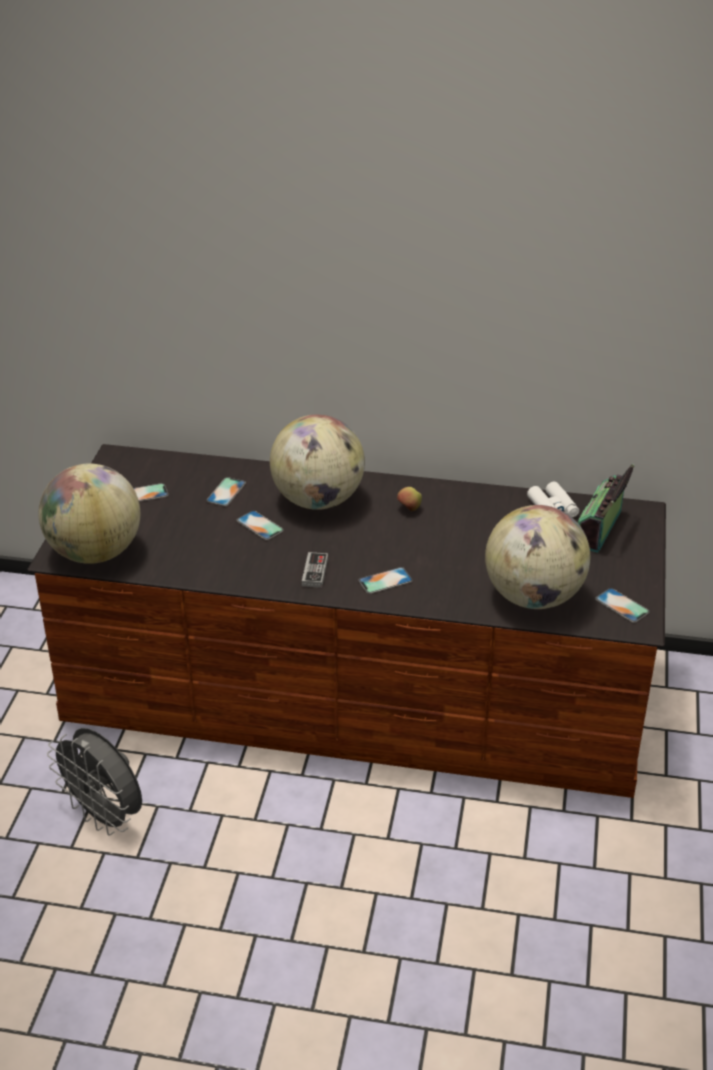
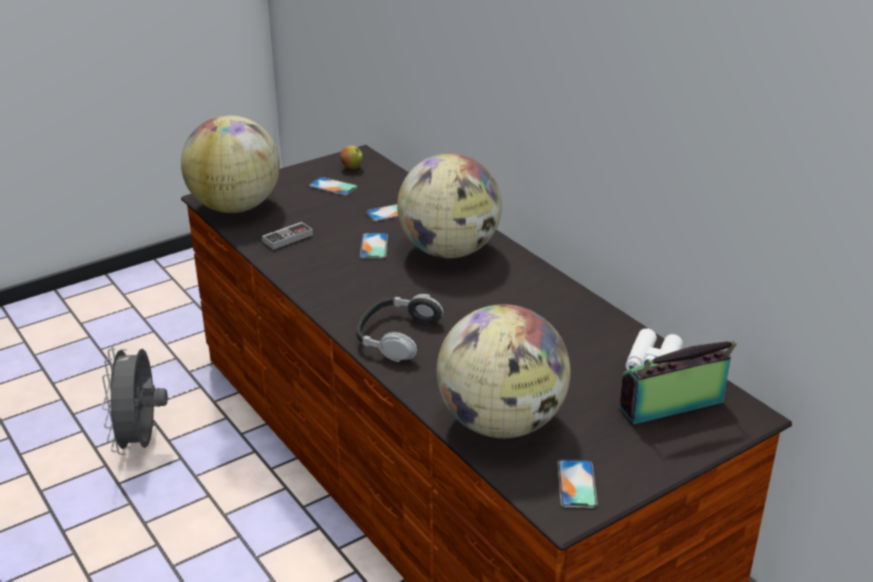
camera: 45 degrees right, 5 degrees down
(315, 572) = (354, 299): game controller -> game controller (287, 238)
(385, 581) = (396, 336): phone -> headphones
(409, 509) = (513, 294): apple -> apple (352, 168)

